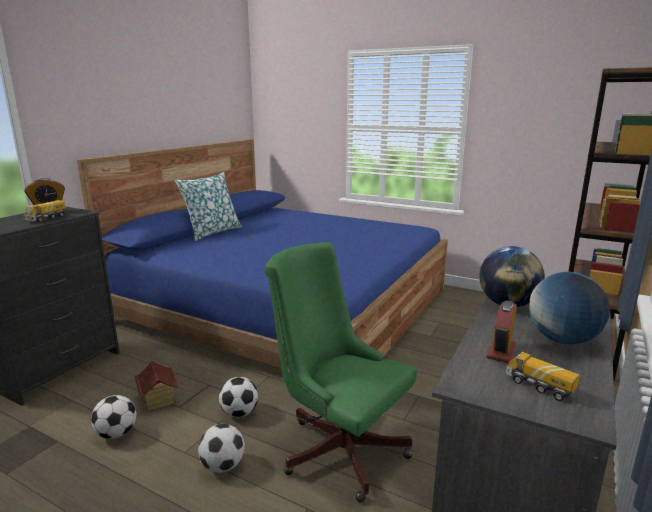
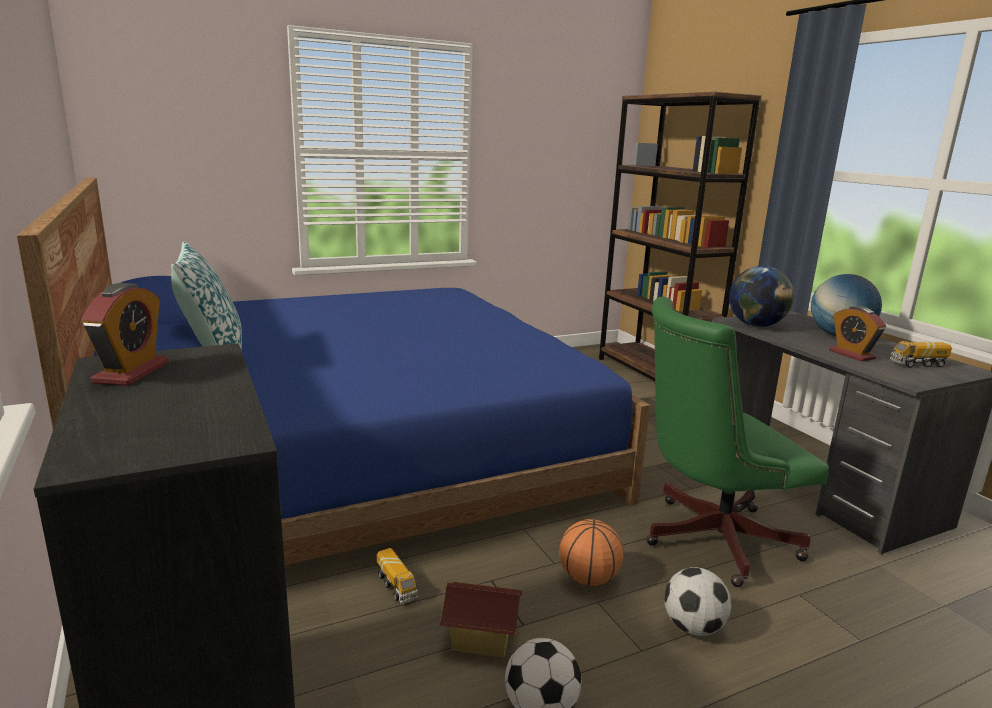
camera: 55 degrees left, 0 degrees up
(47, 219) = (205, 380): toy truck -> toy truck (397, 587)
(239, 413) = (588, 578): football -> basketball

